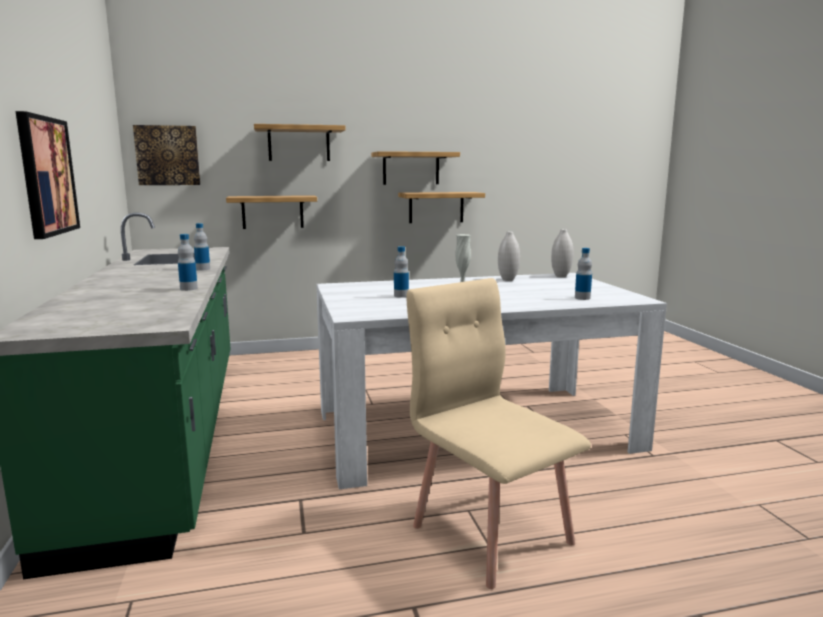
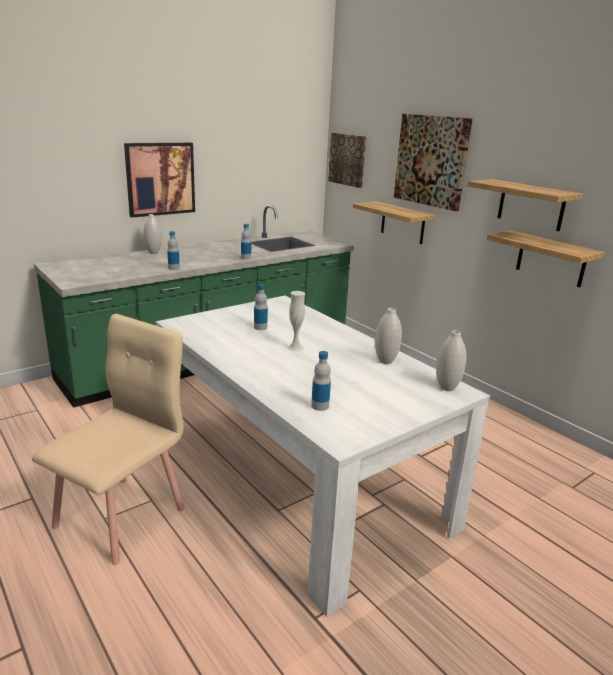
camera: 65 degrees right, 10 degrees up
(87, 291) = (153, 252): none -> white vase
(299, 144) = (431, 161): shelf -> picture

